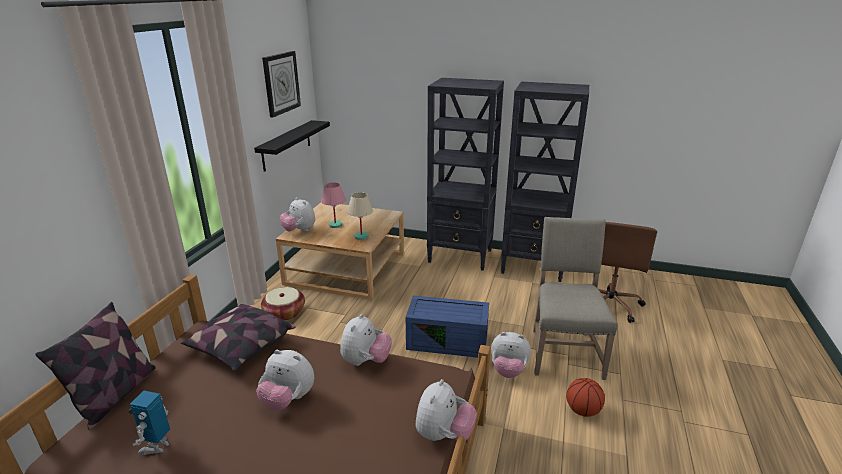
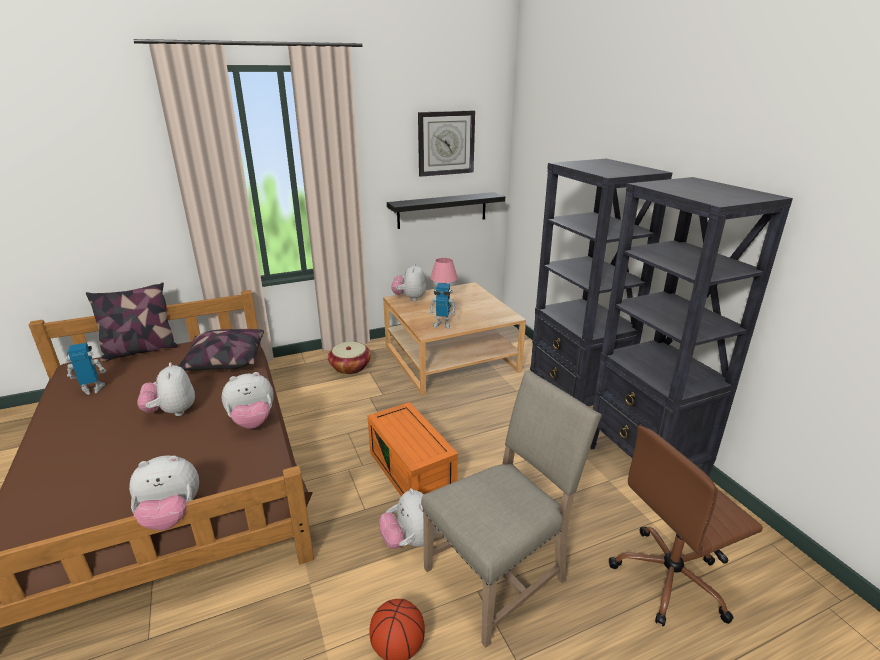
camera: 50 degrees right, 0 degrees up
(361, 236) = (442, 324): beige table lamp -> toy robot
(448, 341) = (413, 472): blue storage box -> orange storage box

